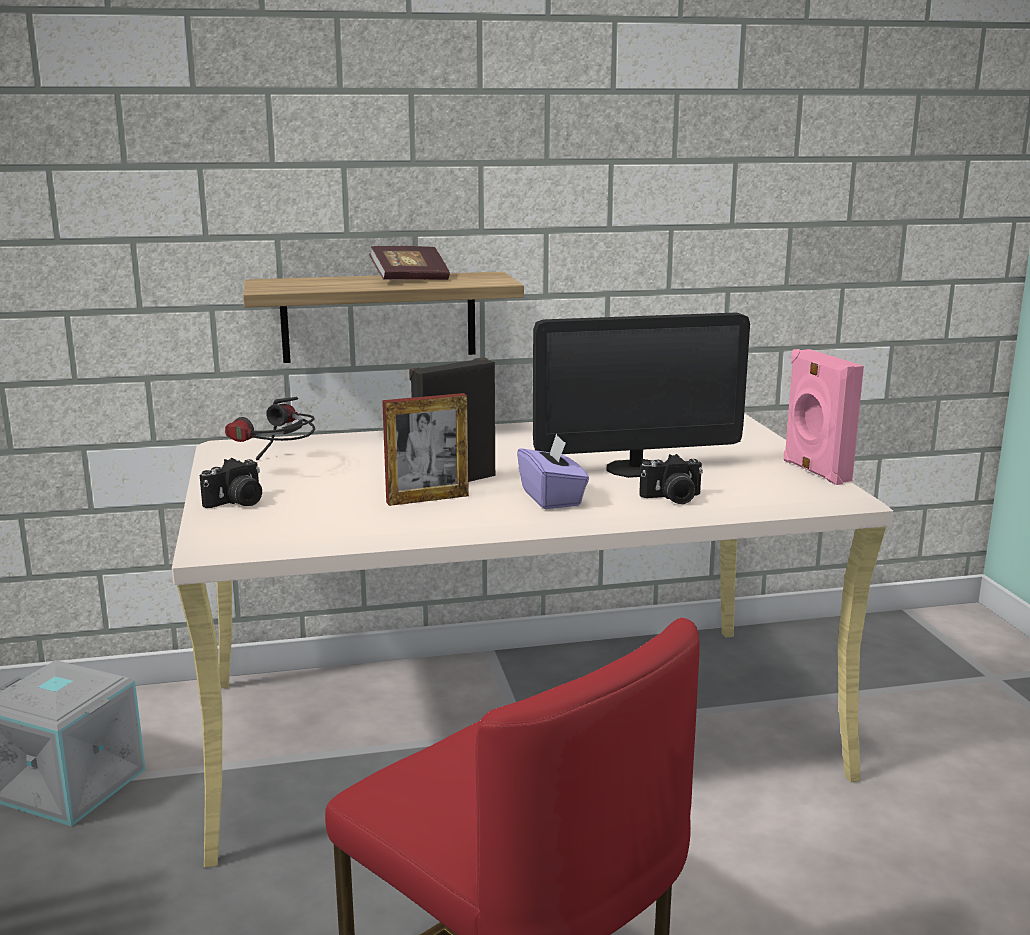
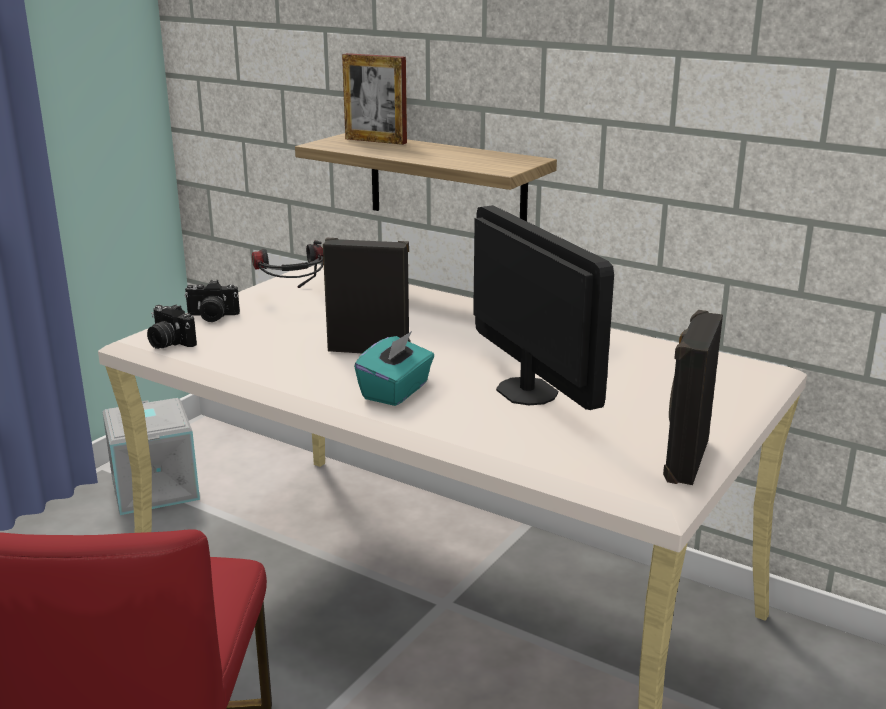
camera: 45 degrees right, 5 degrees up
(410, 279) = (447, 153): book -> none
(427, 499) = (317, 358): picture frame -> picture frame (375, 141)
(552, 498) = (396, 391): purple tissue box -> turquoise tissue box
(635, 468) = (527, 391): monitor -> monitor turned 150 degrees counterclockwise
(672, 498) = (482, 431): camera -> camera (169, 343)
(814, 471) = (684, 459): pink speaker -> black speaker

